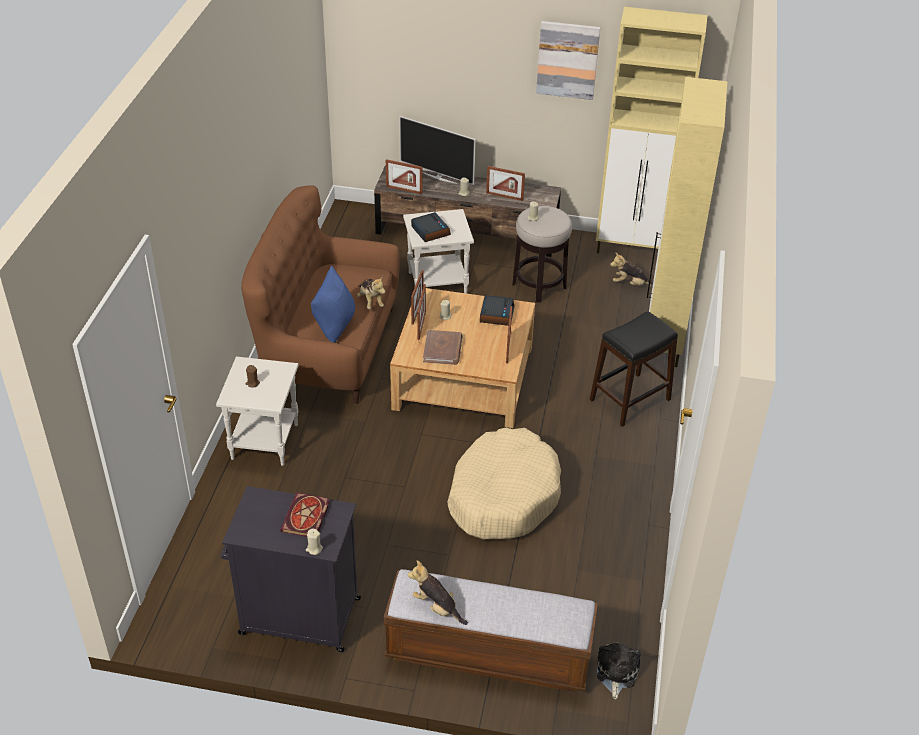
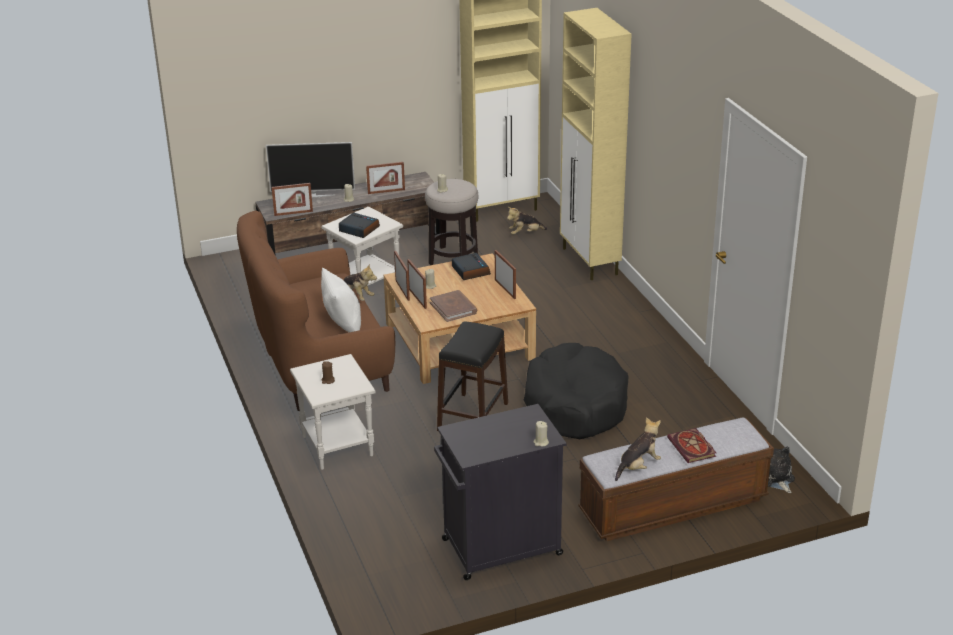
camera: 30 degrees left, 10 degrees down
(306, 518) = (511, 427): book -> book (693, 448)
(335, 325) = (343, 323): blue pillow -> white pillow
(437, 607) = (638, 466): plush toy -> plush toy turned 135 degrees clockwise
(503, 495) = (575, 404): beige dog bed -> black dog bed
(567, 60) = (414, 46): picture -> none
(630, 400) = (605, 308): black stool -> black stool (473, 417)

